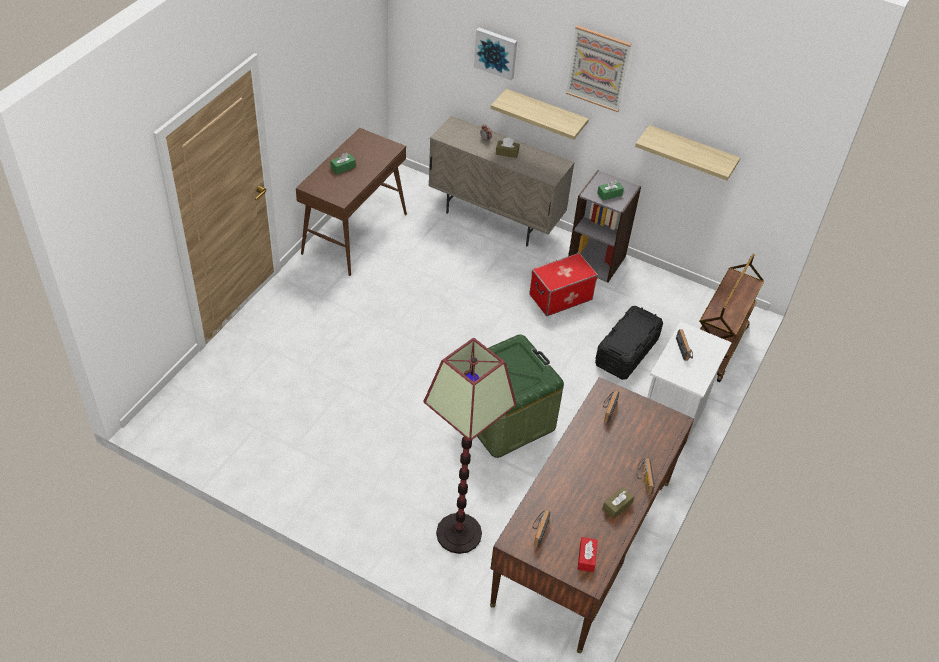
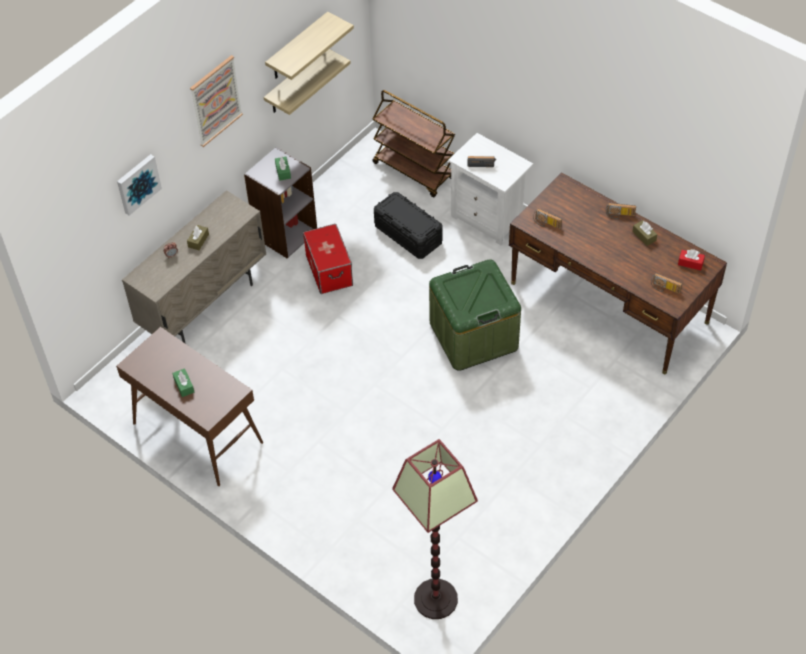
camera: 75 degrees left, 5 degrees up
(458, 533) = (594, 387): floor lamp -> floor lamp (435, 599)
(545, 115) = (191, 183): shelf -> shelf (297, 47)

